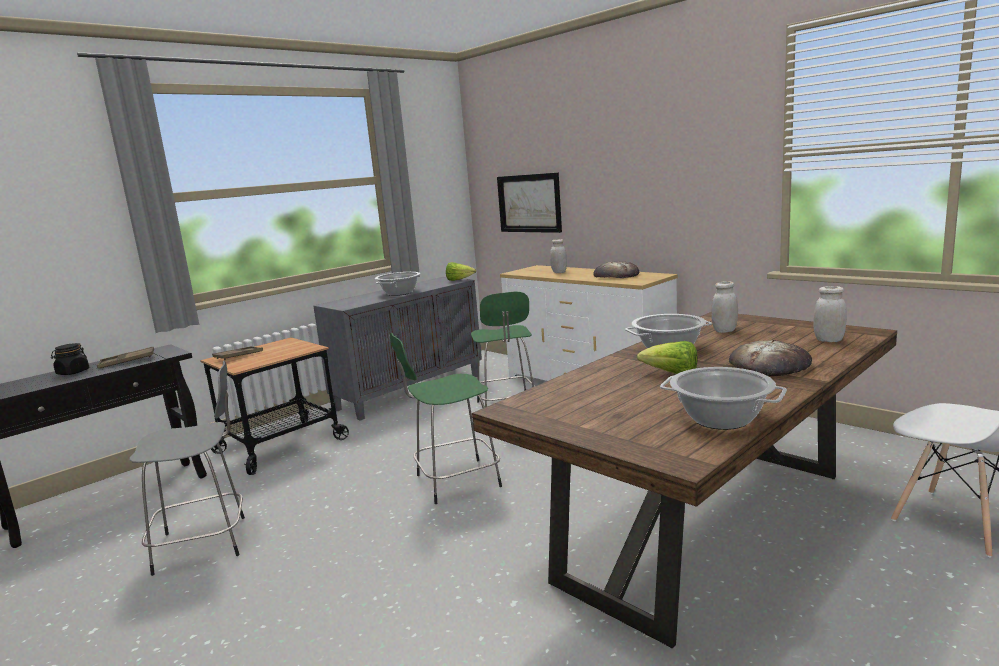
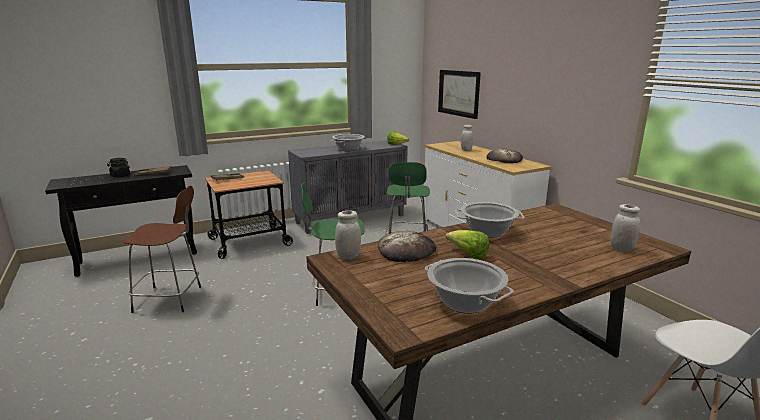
camera: 15 degrees right, 5 degrees up
(205, 543) = (170, 299): grey stool -> brown stool
(724, 331) = (546, 223): white jar -> white jar (348, 256)
(770, 364) = (551, 261): bread -> bread (406, 251)

